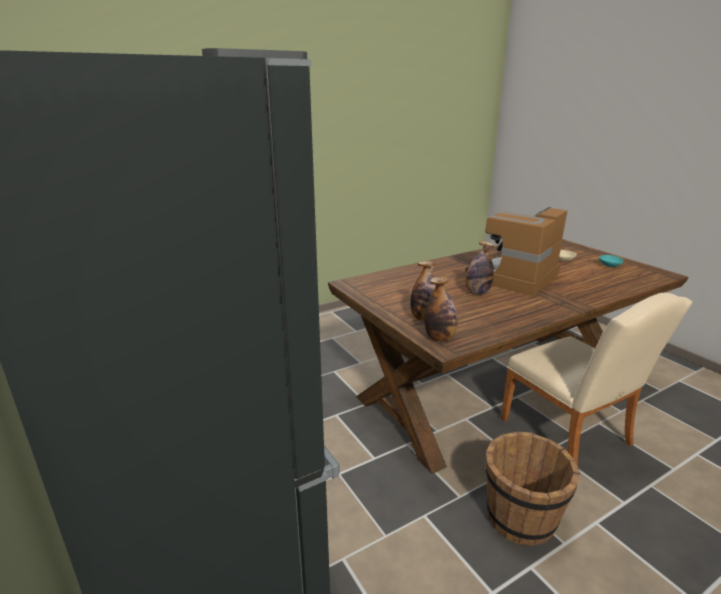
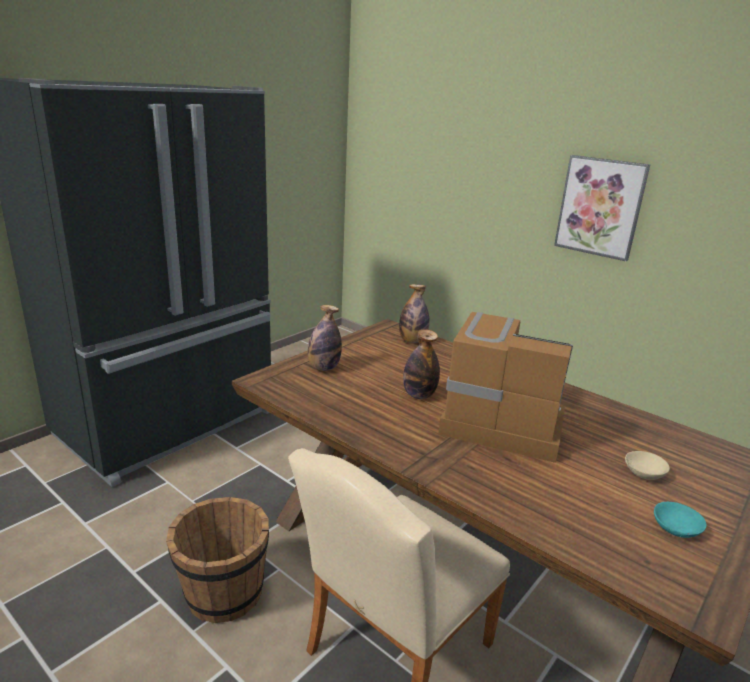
camera: 70 degrees right, 0 degrees up
(333, 151) = (600, 207): none -> picture
(440, 338) = (281, 377): bottle -> bottle (412, 341)

